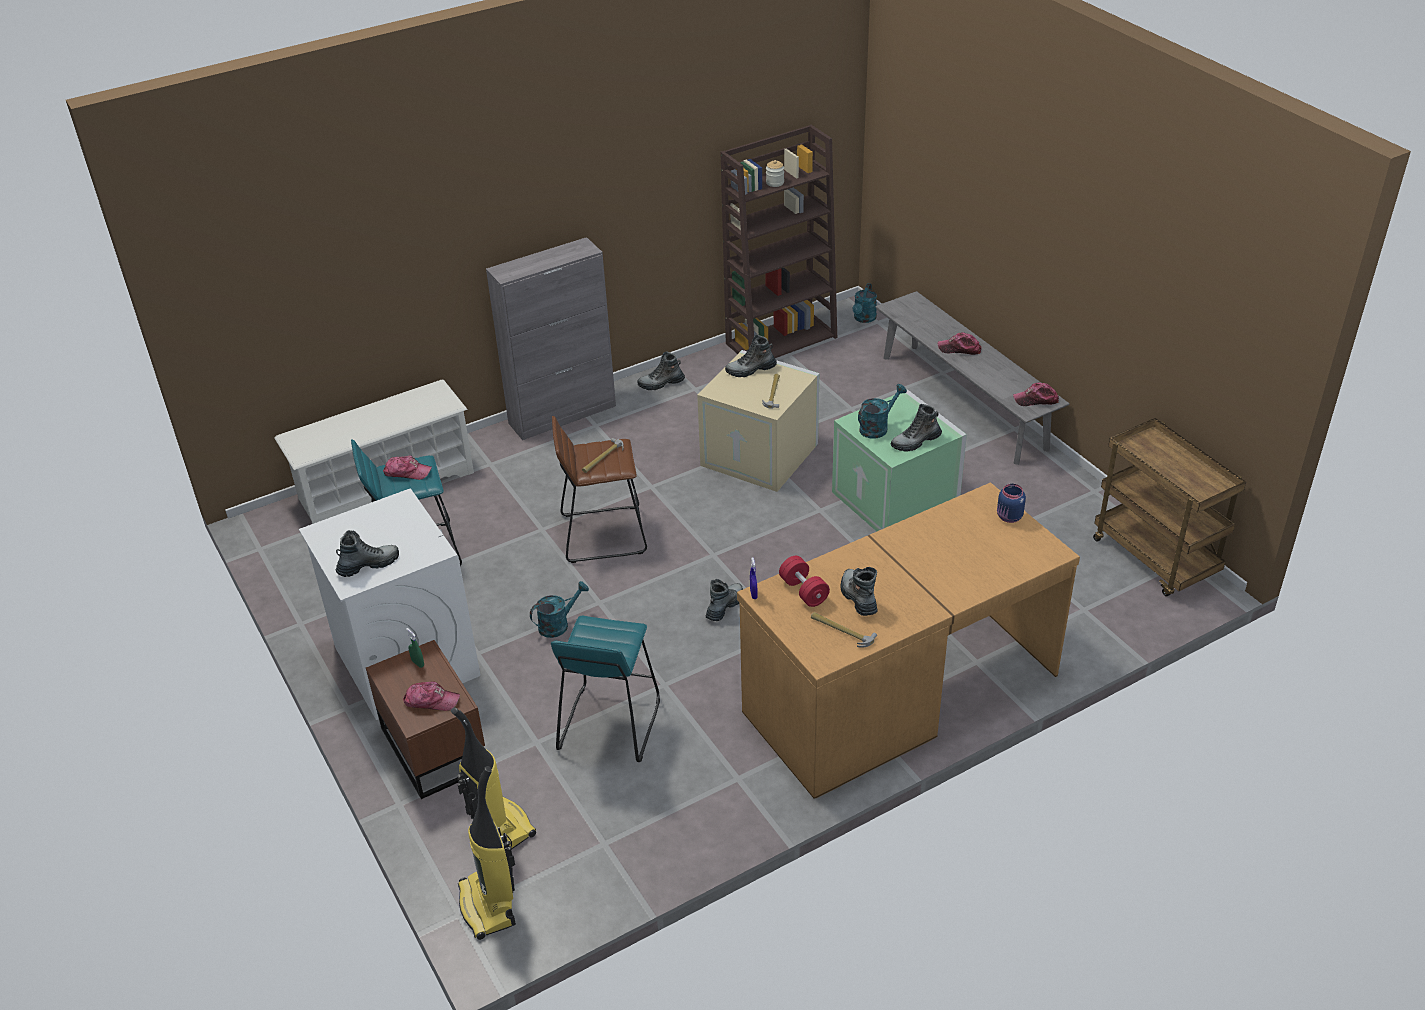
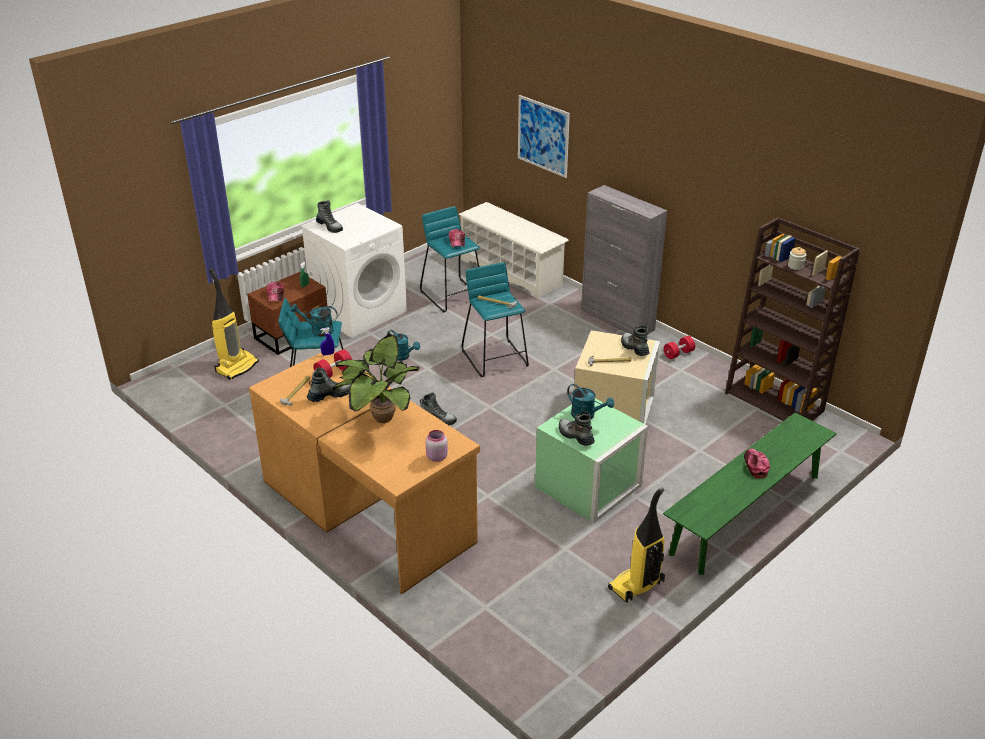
camera: 75 degrees right, 5 degrees down
(356, 273) = (543, 136): none -> picture
(489, 905) = (180, 374): vacuum cleaner -> vacuum cleaner (636, 586)
(603, 533) = (495, 358): brown stool -> turquoise stool
(661, 383) = (678, 354): boot -> red dumbbell
(864, 319) = (839, 443): turquoise watering can -> turquoise watering can (318, 330)
(922, 557) = (379, 419): none -> potted plant
(963, 402) = (746, 514): grey bench -> green bench
(1009, 517) = (436, 457): blue jar -> pink jar
(1036, 400) = (699, 517): cap -> none
(1156, 558) = (569, 654): brown cart -> none

